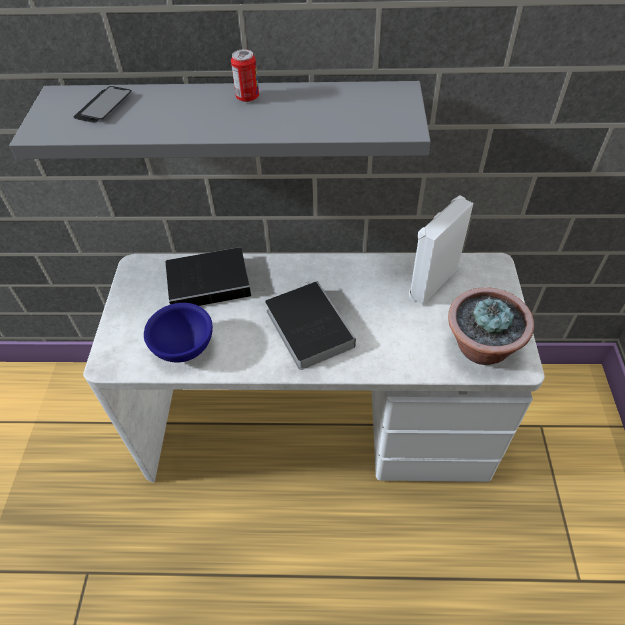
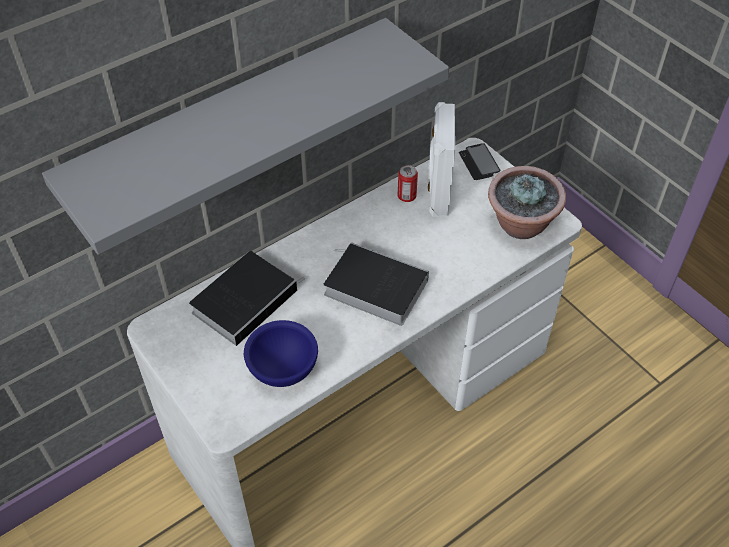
camera: 40 degrees left, 0 degrees up
(103, 106) = (138, 163): phone -> phone (479, 163)
(247, 97) = (263, 94): can -> can (406, 196)

